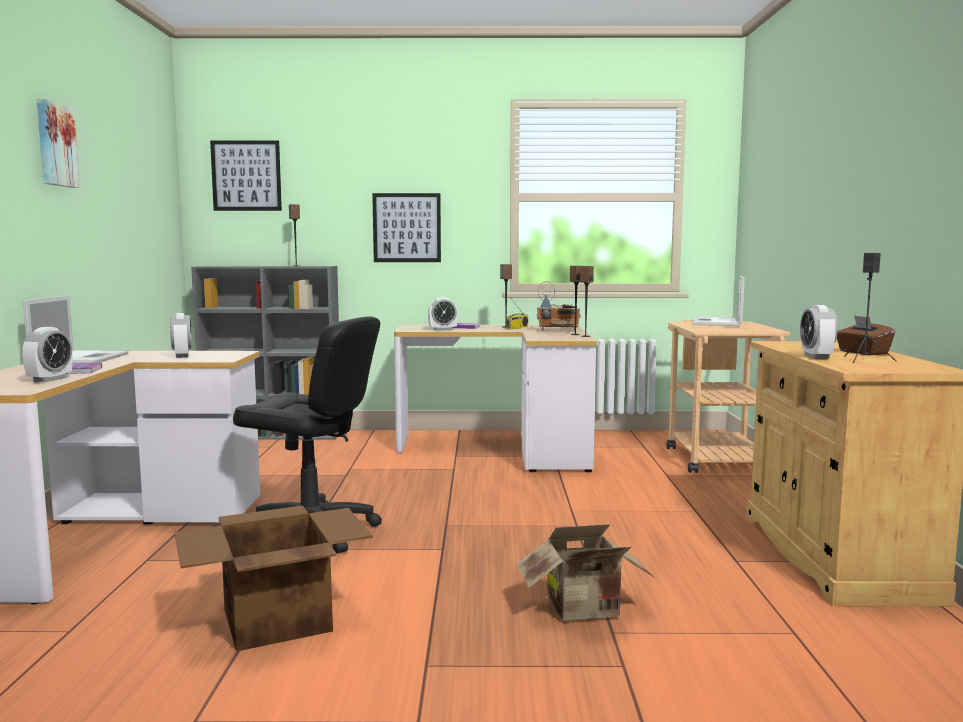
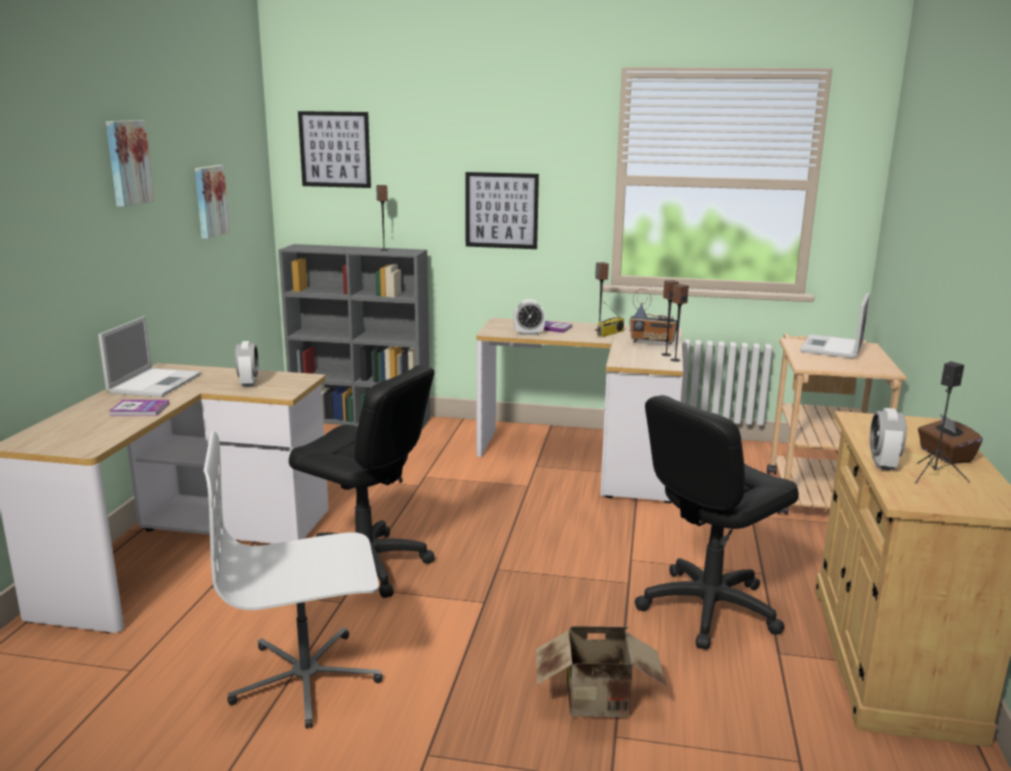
camera: 10 degrees right, 10 degrees up
(50, 379) = (117, 427): alarm clock -> none
(128, 207) = (209, 201): none -> picture
(275, 620) = (307, 679): cardboard box -> white office chair
(658, 536) = (708, 608): none -> black office chair

